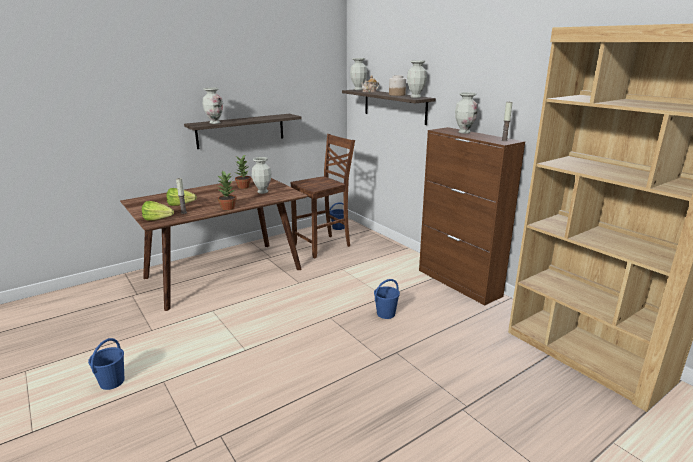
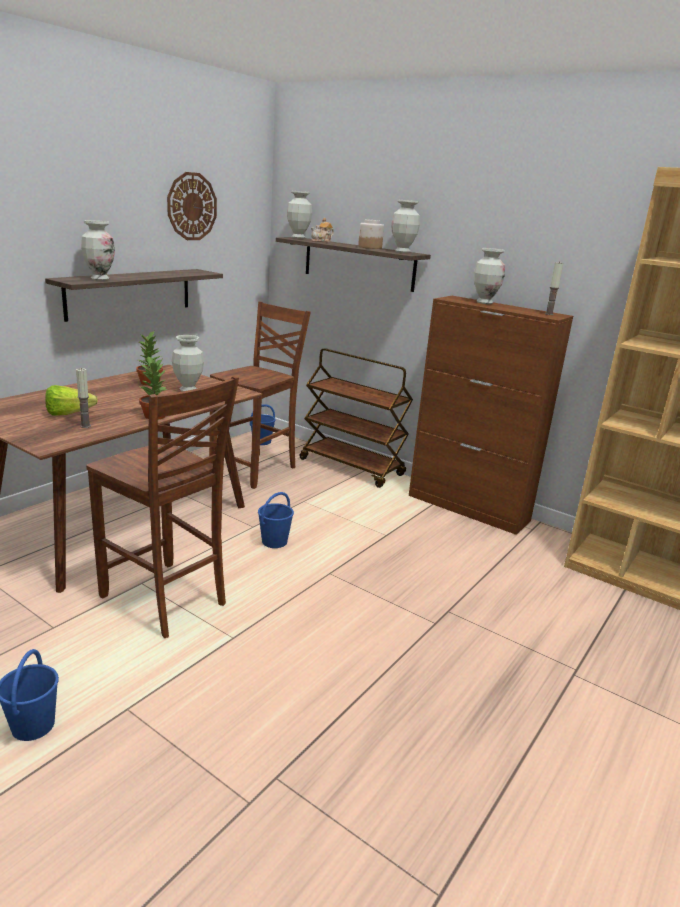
camera: 20 degrees left, 0 degrees up
(160, 220) = (54, 440): lettuce -> none
(219, 323) = (165, 601): none -> brown chair
(284, 73) = (191, 206): none -> wall clock
(386, 314) = (402, 559): blue bucket -> blue bucket (275, 541)
(390, 248) = (352, 467): none -> brown cart

